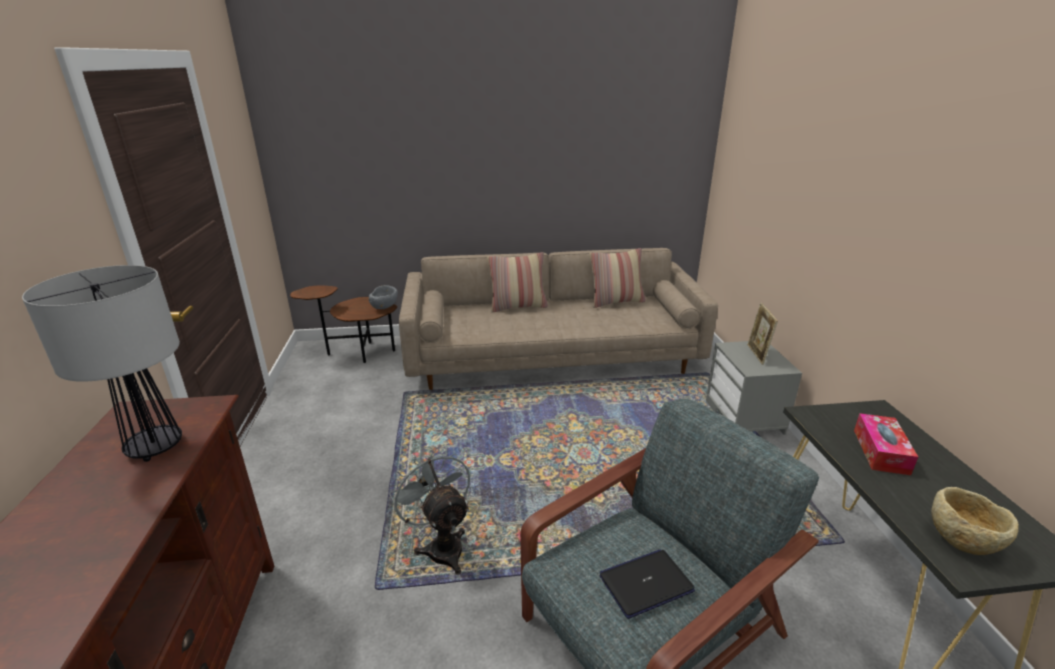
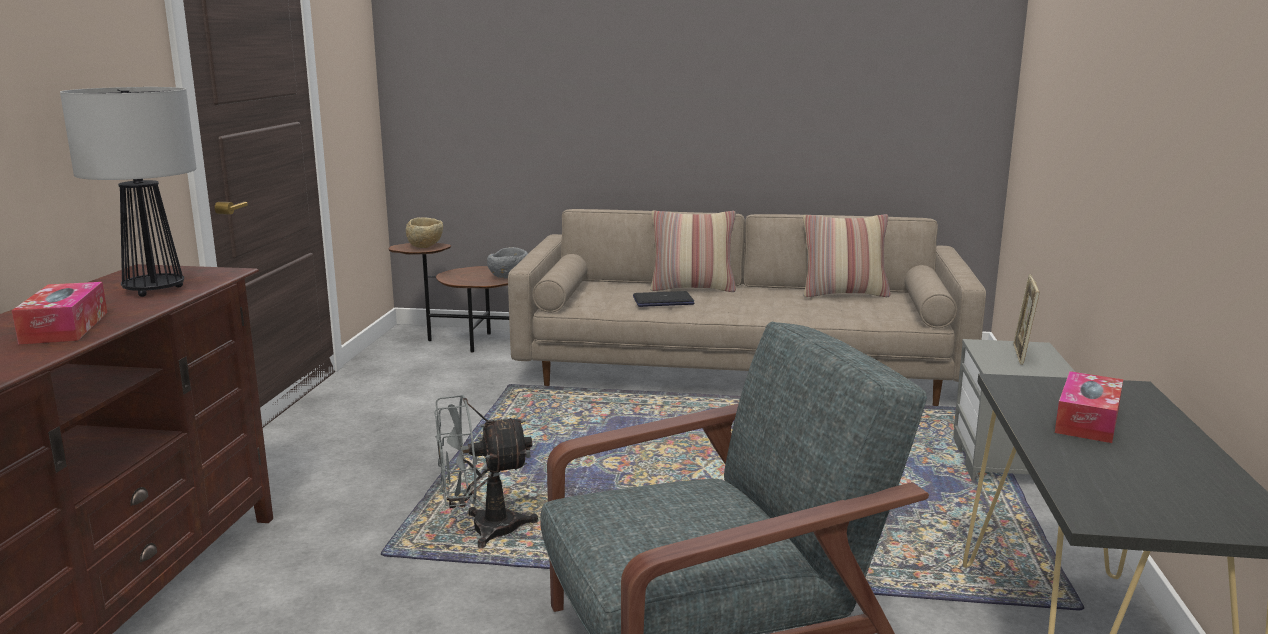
camera: 15 degrees right, 10 degrees down
(88, 535) = (65, 327): none -> tissue box
(441, 545) = (482, 530): grey fan -> grey fan turned 90 degrees counterclockwise
(646, 583) = (682, 526): laptop -> laptop (663, 301)
(961, 540) = (1125, 498): beige bowl -> beige bowl (426, 247)

